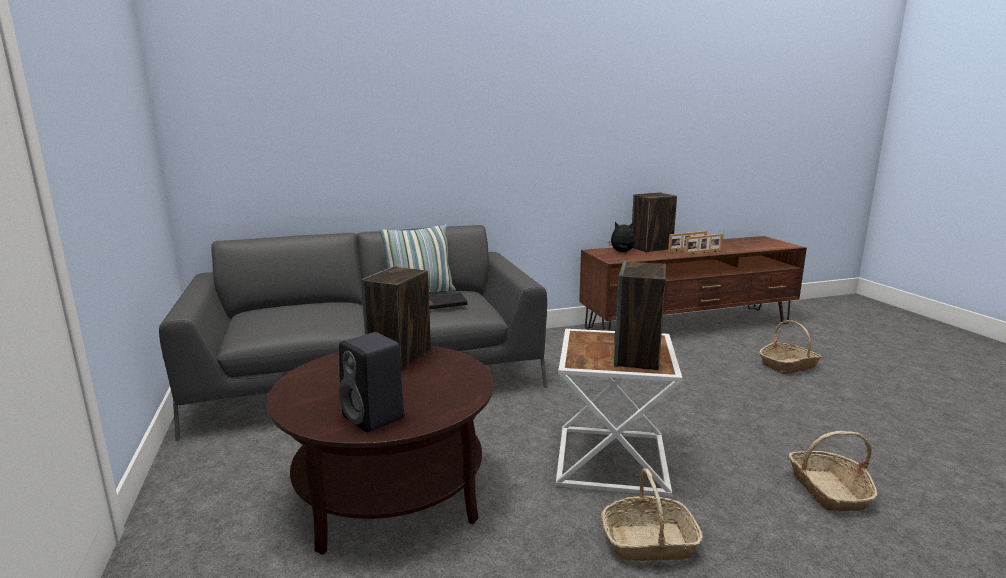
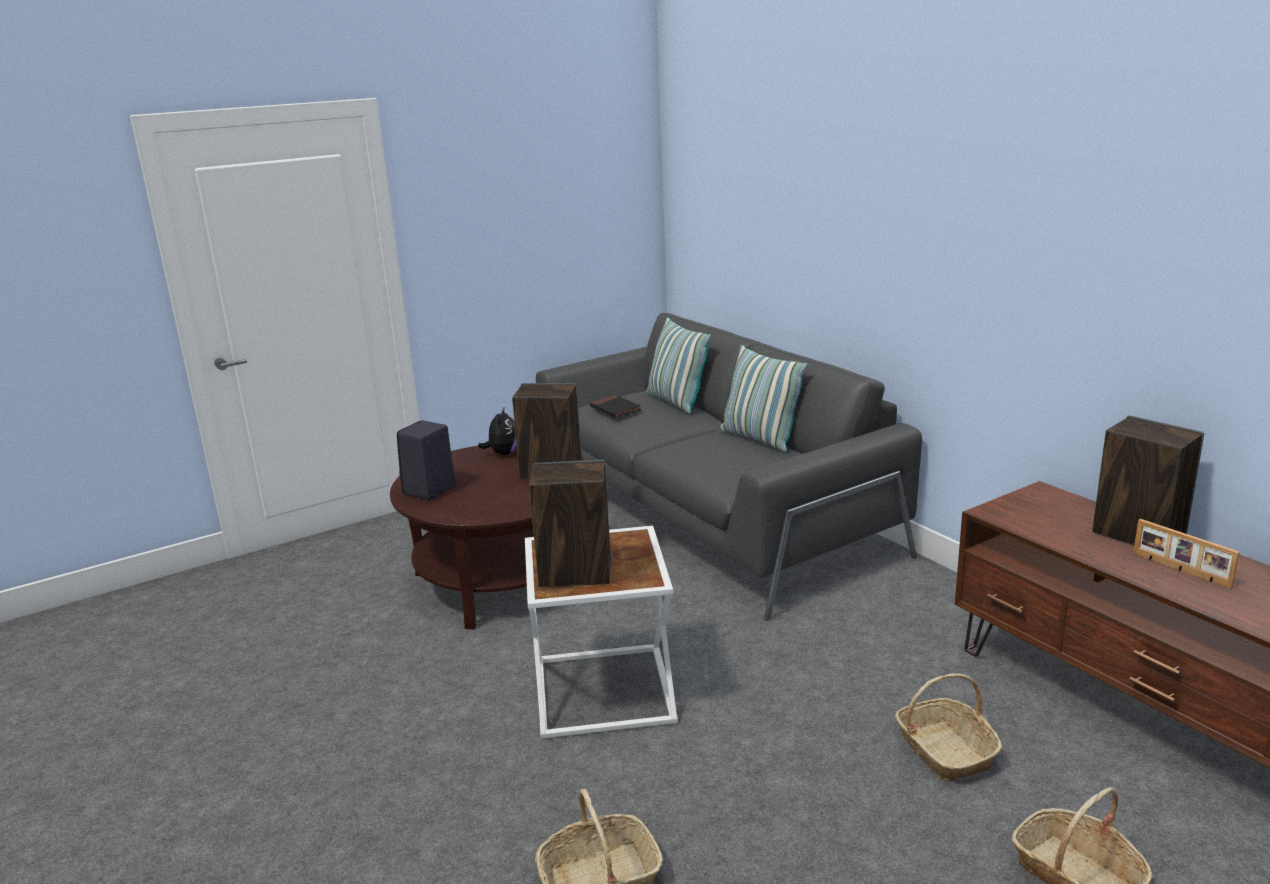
camera: 75 degrees right, 5 degrees up
(301, 304) = (676, 402): none -> pillow
(443, 304) = (722, 456): black book -> black book (615, 409)
(621, 252) = (1063, 513): plush toy -> plush toy (502, 453)
(649, 542) = (458, 729): basket -> basket (944, 750)
(703, 253) = (1173, 588): picture frame -> none

